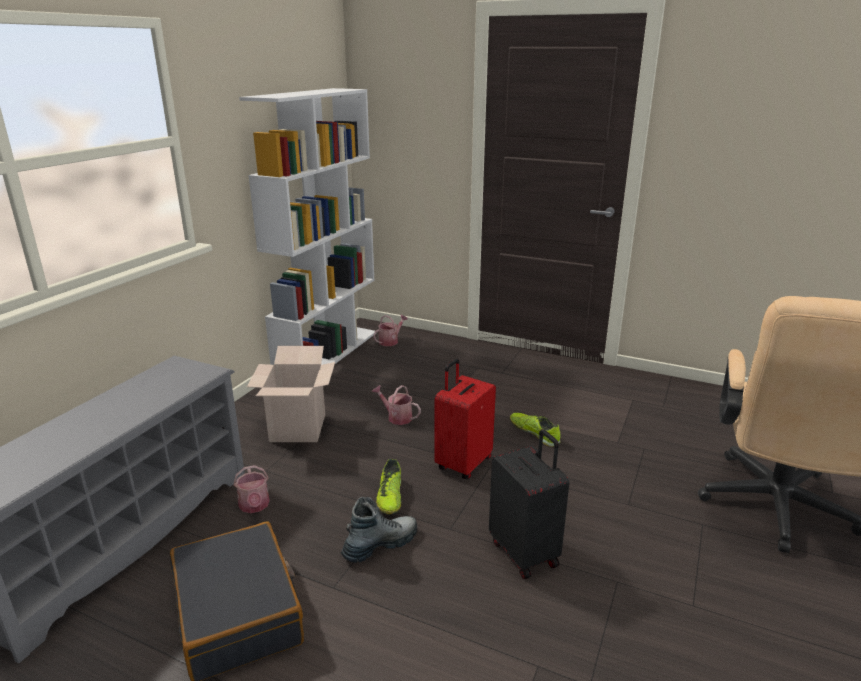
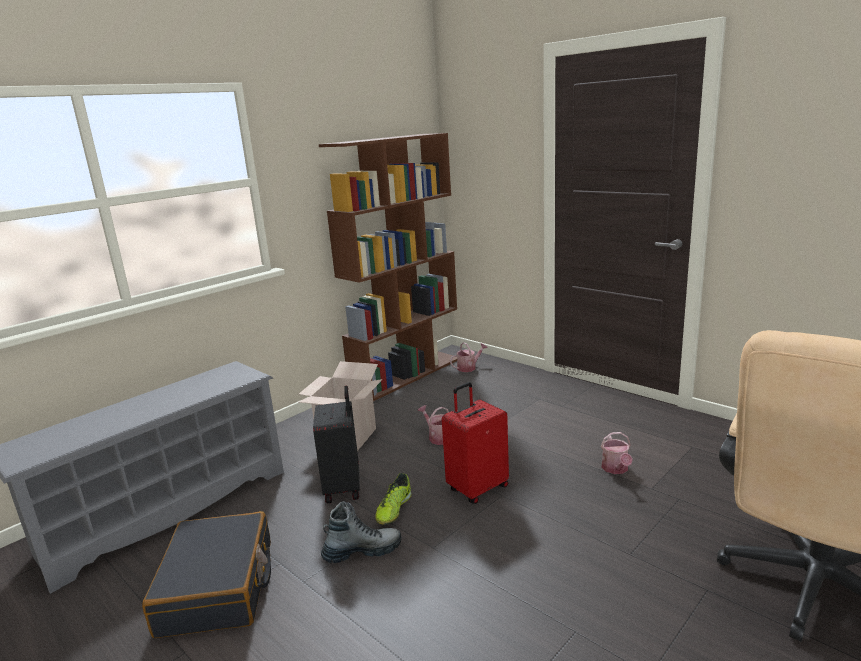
camera: 20 degrees right, 5 degrees down
(254, 506) = (277, 500): watering can -> watering can (616, 469)
(327, 353) = (407, 374): white bookcase -> brown bookcase
(525, 552) = (494, 583): black suitcase -> black suitcase (344, 487)
(534, 433) = (565, 468): shoe -> none

